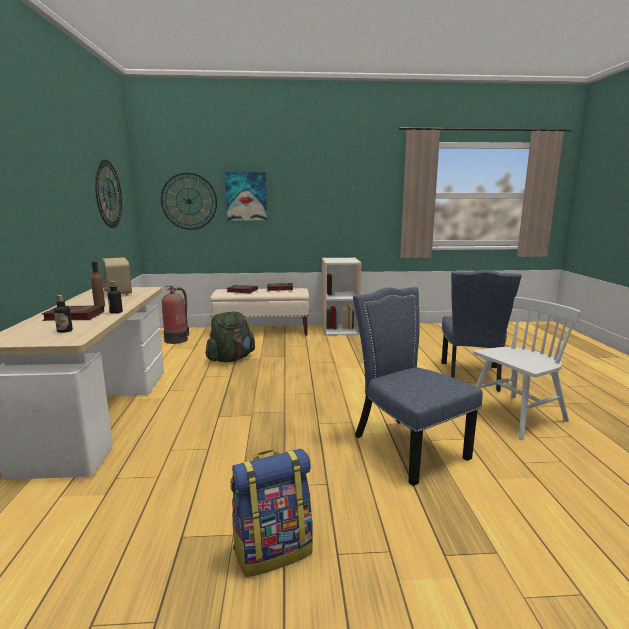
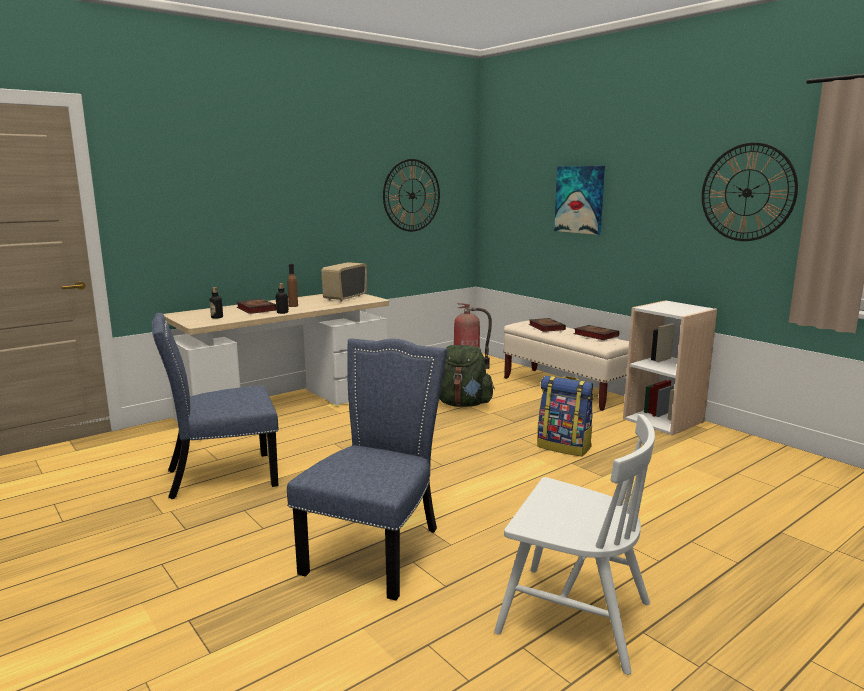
camera: 55 degrees right, 0 degrees up
(189, 201) = (521, 203): wall clock -> wall clock (747, 192)
(273, 550) = (151, 535): backpack -> backpack (564, 447)
(471, 375) = (674, 549): blue chair -> blue chair (224, 476)

